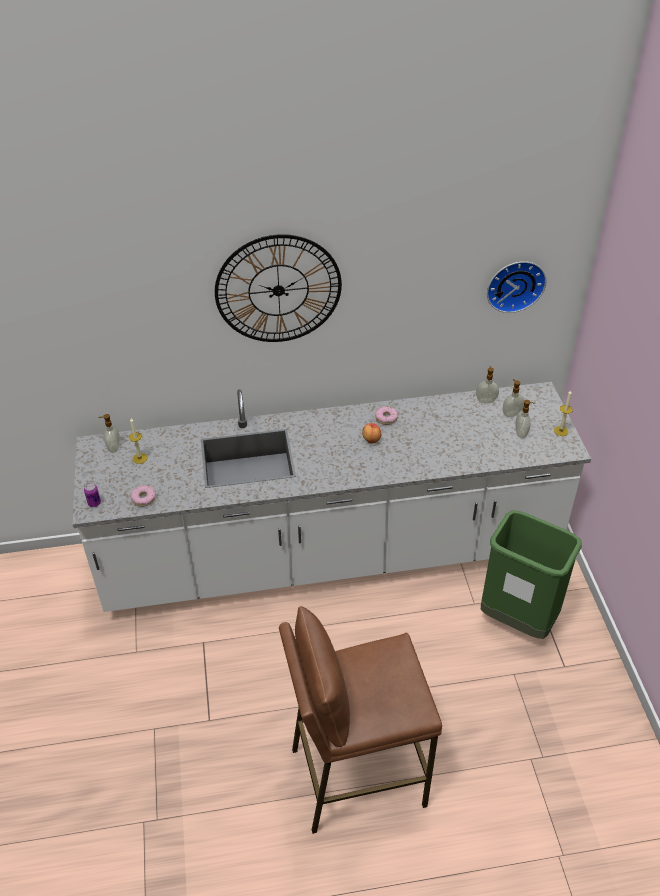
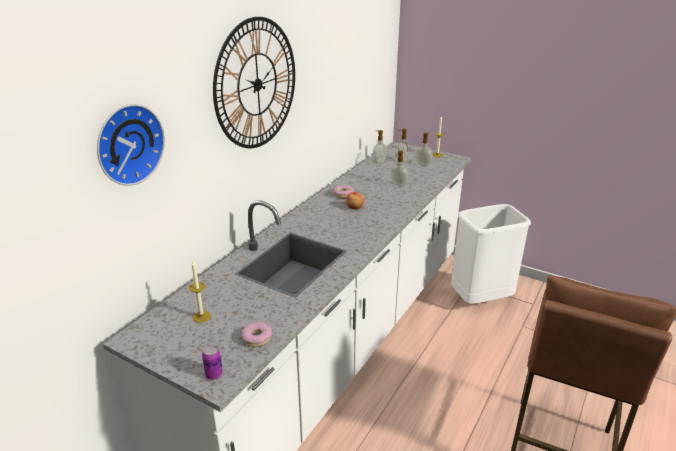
camera: 50 degrees left, 15 degrees down
(113, 447) = (160, 326): soap dispenser -> soap dispenser (398, 184)
(514, 284) = (373, 59): wall clock -> wall clock (127, 144)
(518, 619) = (480, 300): green trash can -> white trash can

